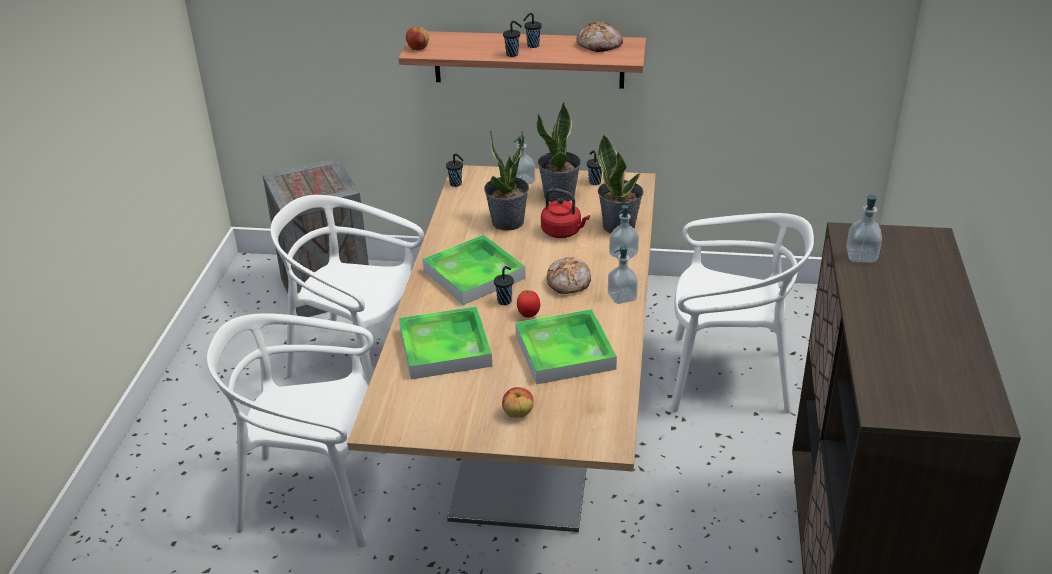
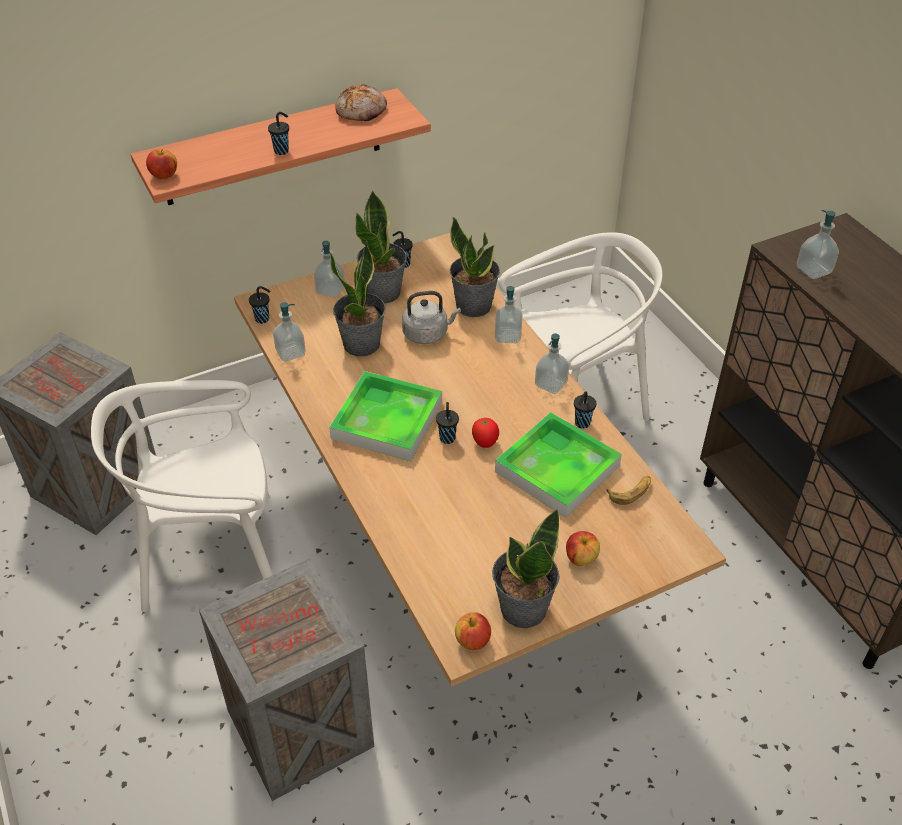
camera: 35 degrees left, 10 degrees up
(316, 495) = (297, 728): white chair -> crate
(385, 427) = (473, 641): none -> apple
(441, 424) = (522, 608): none -> potted plant
(445, 348) = (441, 519): tray -> none
(453, 210) = (290, 353): none -> soap dispenser
(532, 46) = (291, 133): black cup -> black cup (581, 424)
(563, 232) = (428, 334): red kettle -> grey kettle
(569, 282) = (488, 389): bread -> none
(605, 389) = (630, 492): none -> banana

